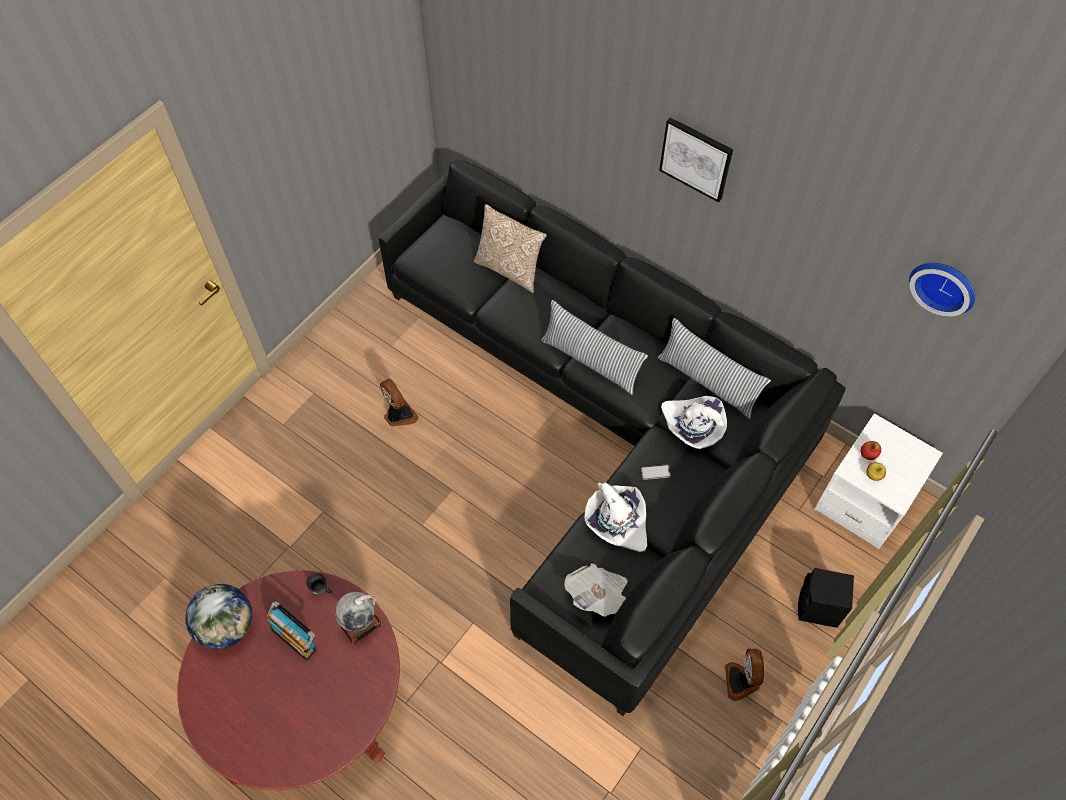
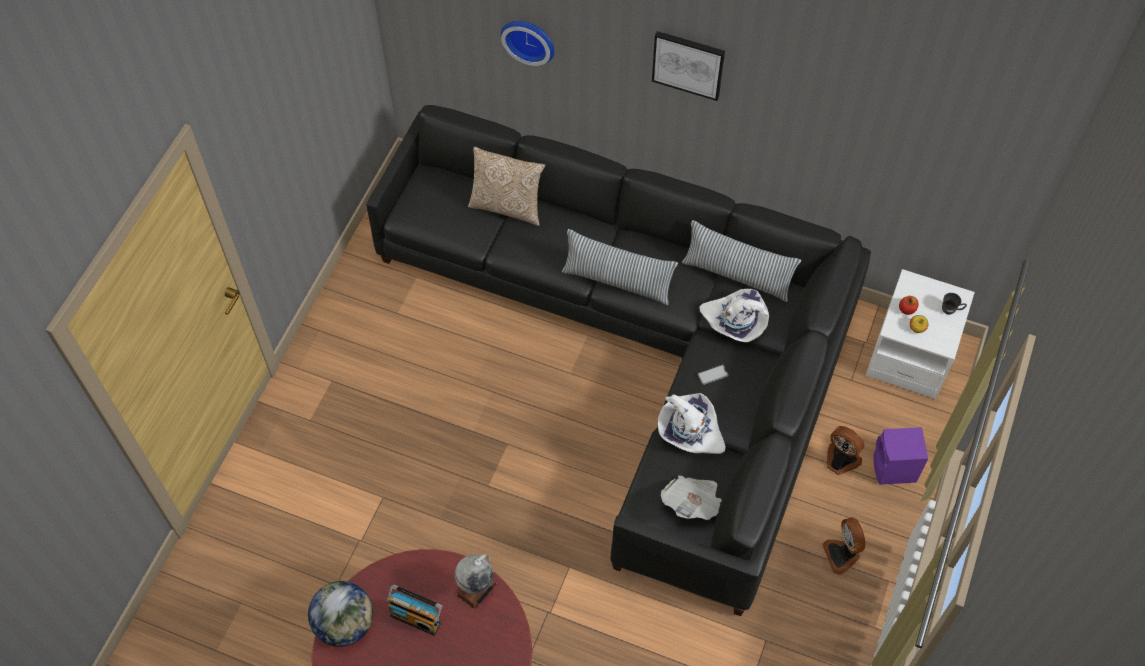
camera: 15 degrees left, 0 degrees up
(322, 590) = (427, 566): grey mug -> grey mug (951, 310)
(399, 415) = (428, 382): fan -> fan (840, 460)
(818, 609) = (894, 470): black speaker -> purple speaker
(944, 285) = (946, 137): wall clock -> wall clock (529, 39)

